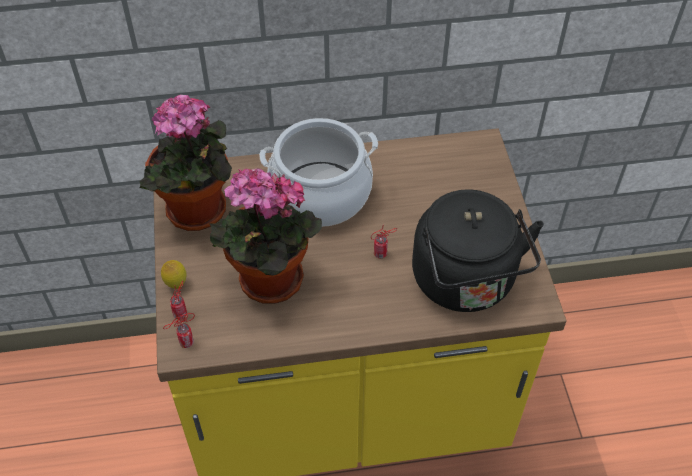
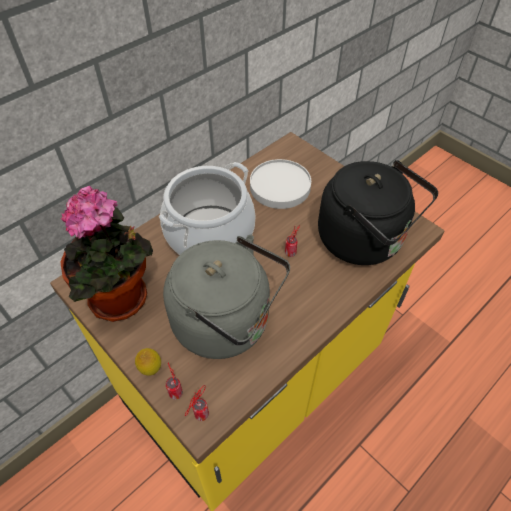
camera: 35 degrees left, 0 degrees up
(267, 284) = (227, 323): potted plant -> grey kettle
(430, 183) = (280, 187): none -> white plate

